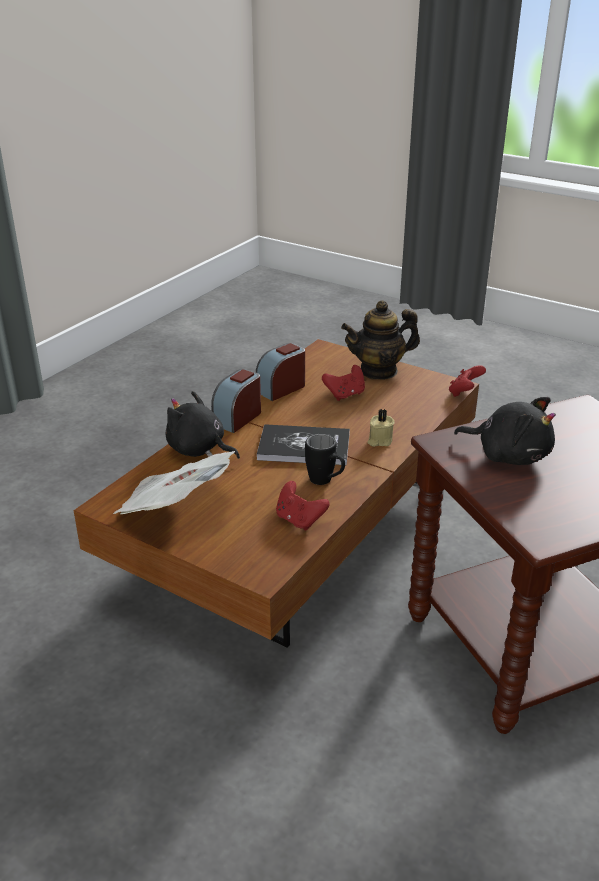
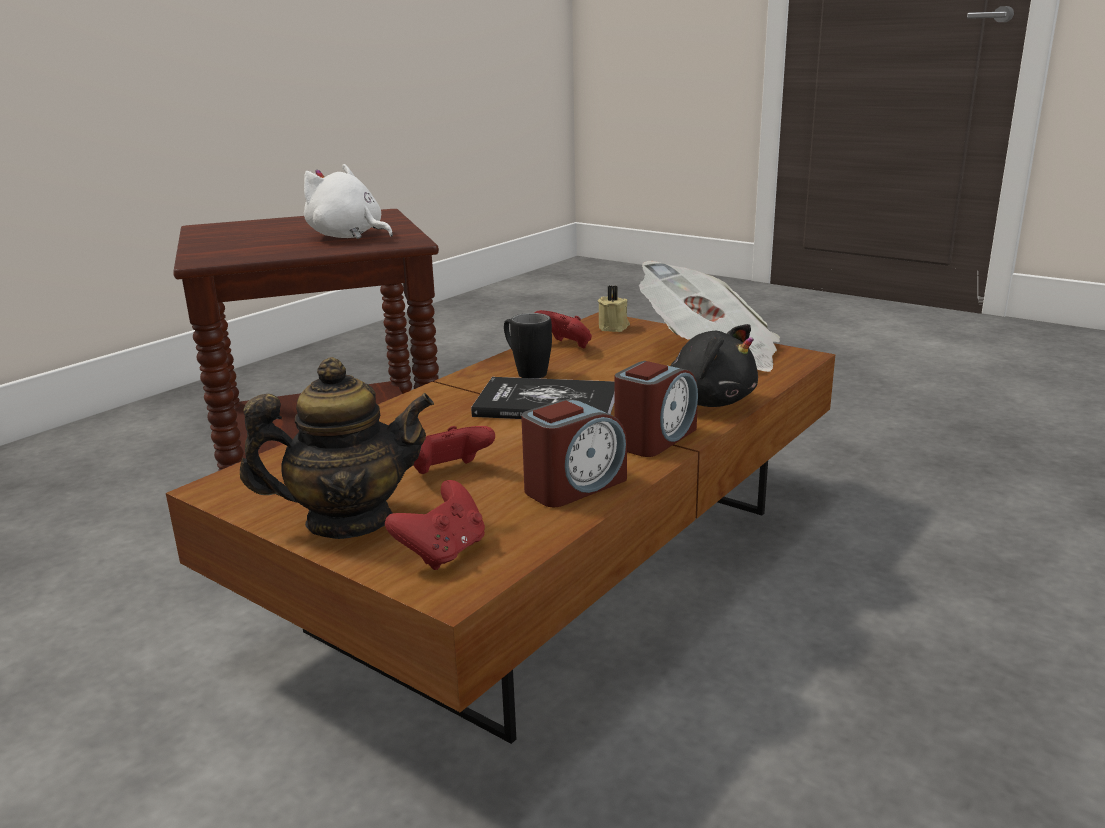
camera: 175 degrees left, 10 degrees down
(379, 440) = (430, 409): beige candle -> beige candle (614, 327)
(464, 393) = (218, 474): red game controller -> red game controller (443, 552)
(508, 454) = (348, 237): black plush toy -> white plush toy

